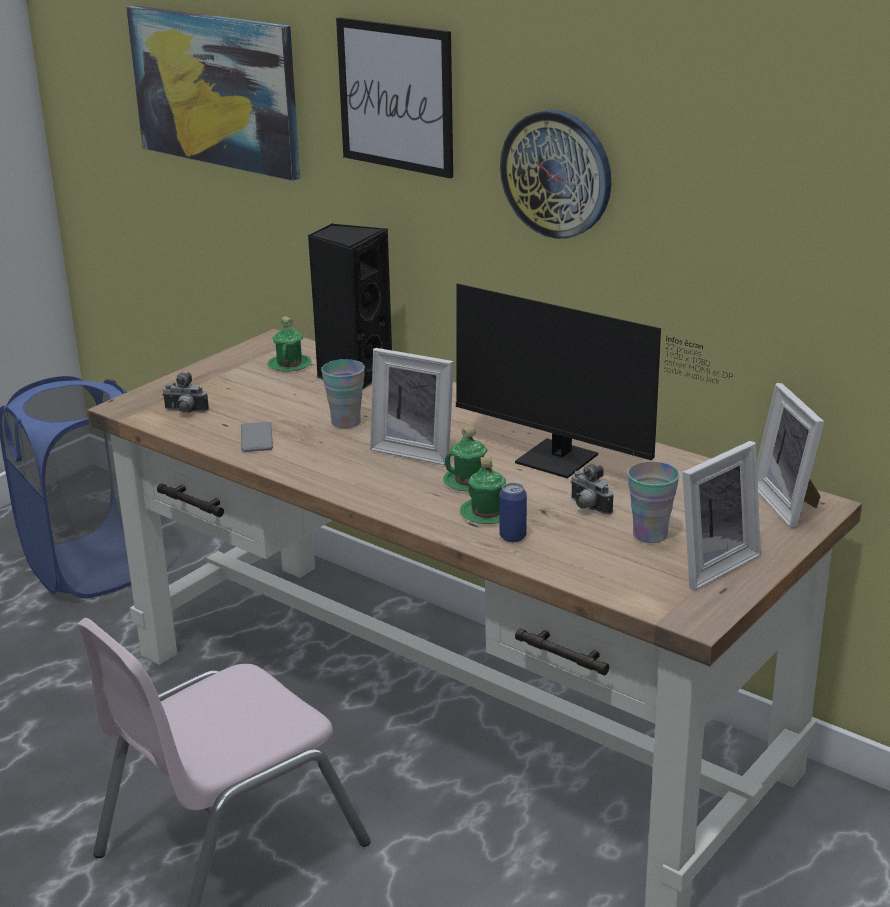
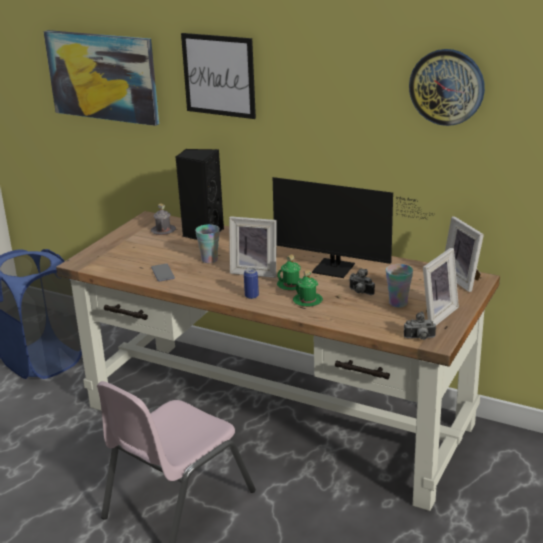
camera: 10 degrees left, 0 degrees up
(185, 412) = (114, 262): camera -> camera (419, 338)
(289, 365) = (163, 231): green mug -> grey mug
(513, 537) = (326, 311): can -> can (251, 296)
(557, 174) = (318, 113): wall clock -> wall clock (447, 87)

